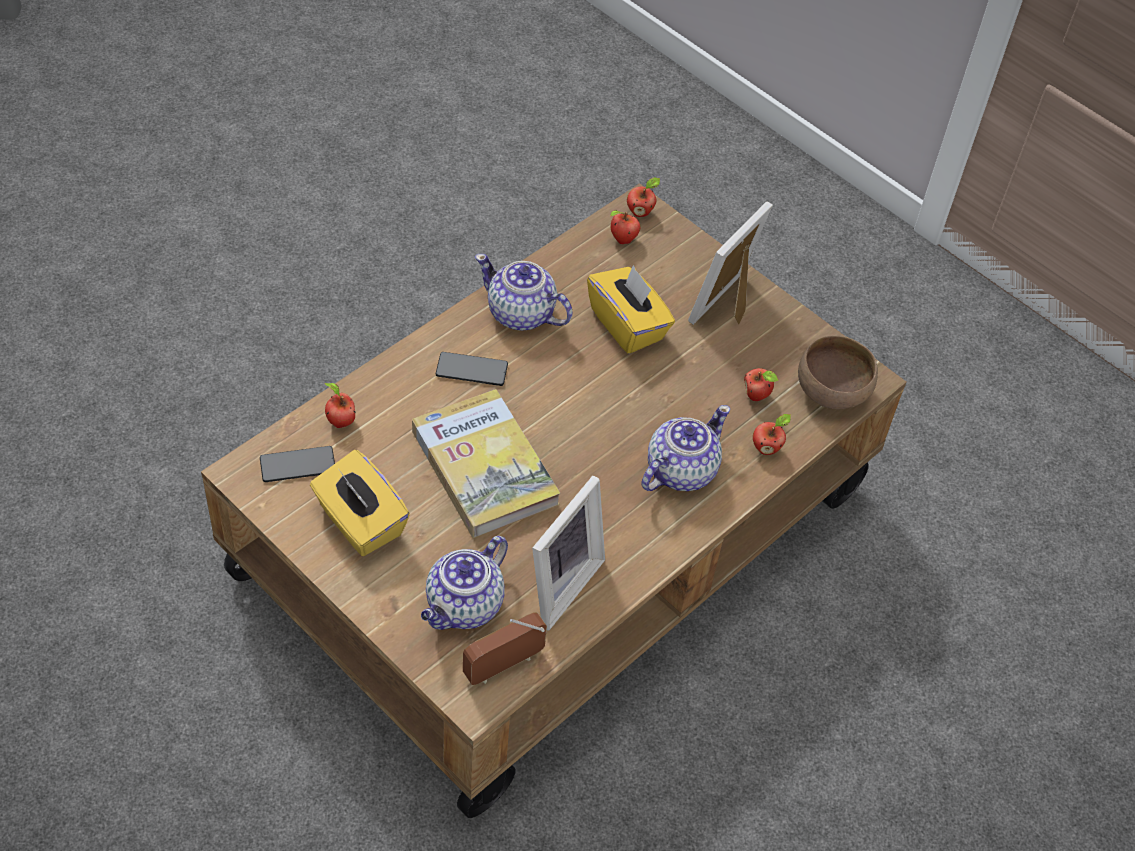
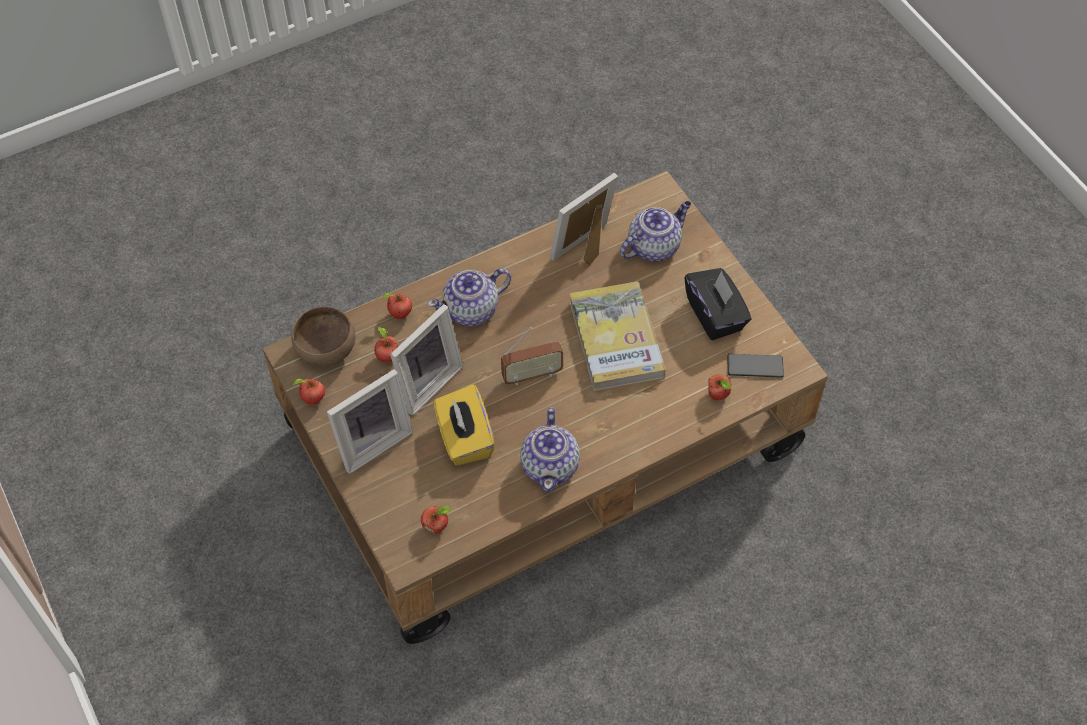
camera: 160 degrees left, 5 degrees up
(360, 522) = (715, 315): yellow tissue box -> black tissue box
(471, 370) = (605, 421): phone -> none
(504, 666) = (637, 206): radio -> radio (532, 375)
(521, 314) = (550, 465): teapot -> teapot turned 45 degrees clockwise
(640, 212) = (408, 555): apple -> apple (312, 400)
(699, 376) = (425, 381): none -> picture frame

